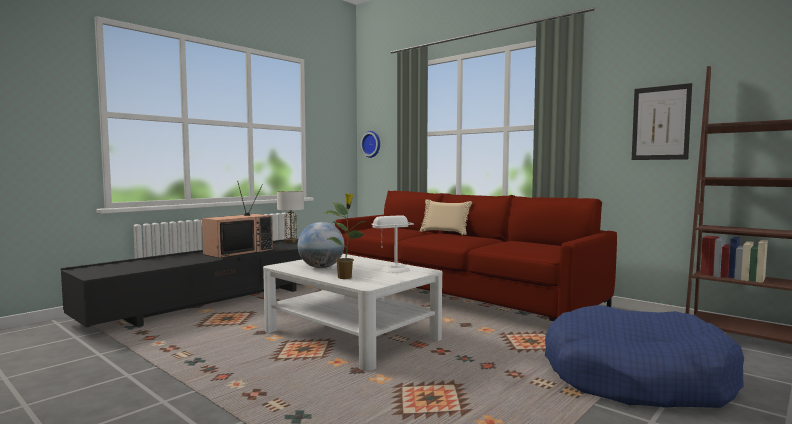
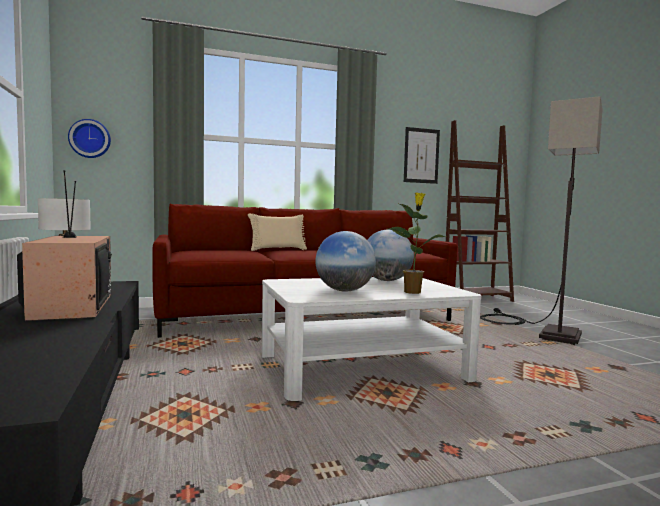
camera: 60 degrees left, 0 degrees up
(392, 268) = (386, 280): white table lamp -> globe
(635, 378) = (527, 327): blue dog bed -> floor lamp

